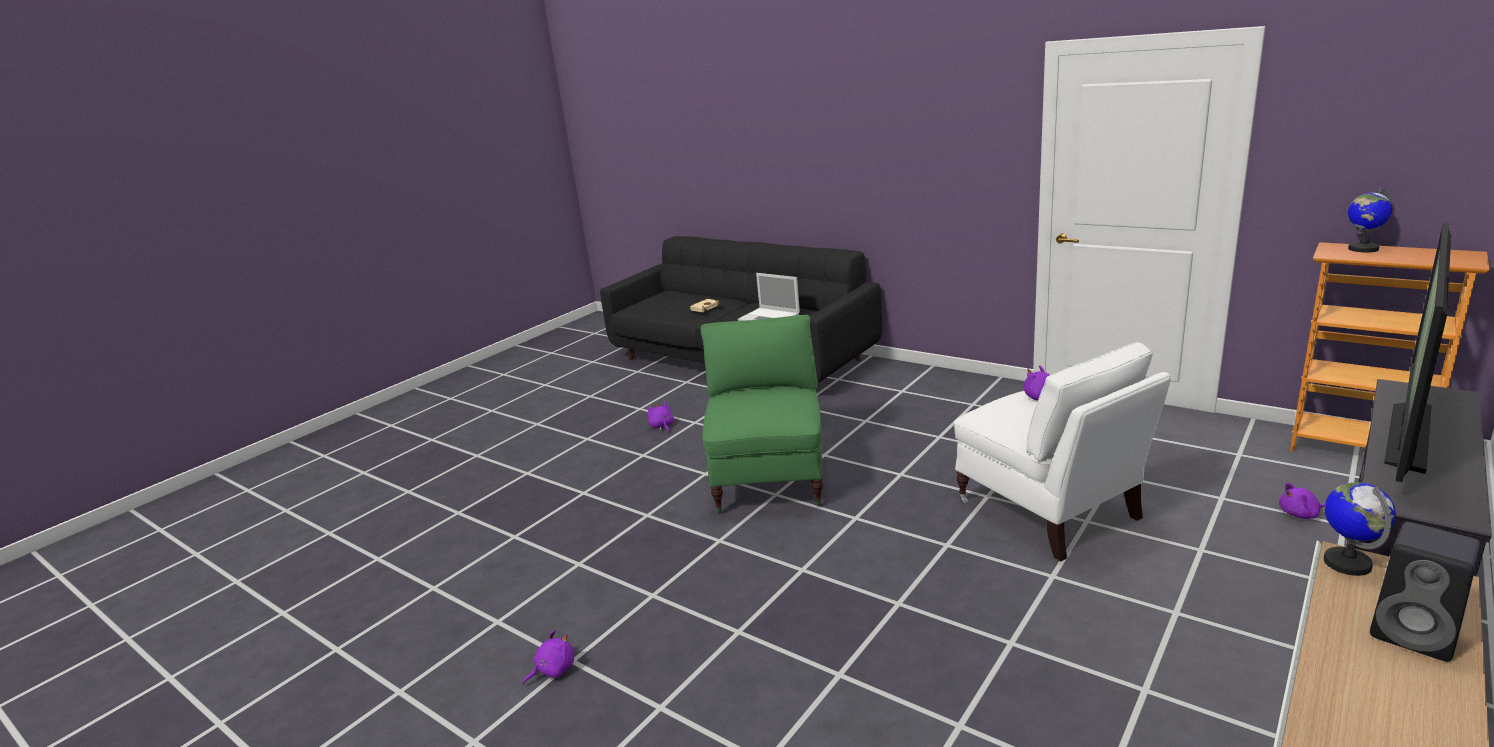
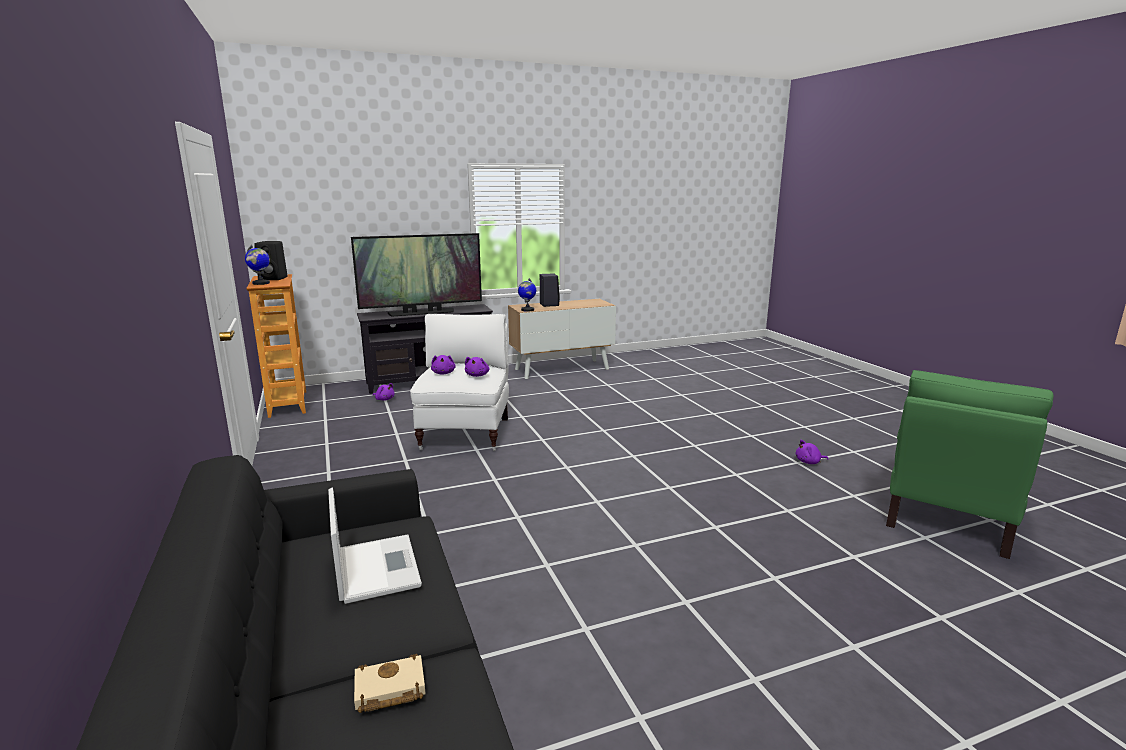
camera: 150 degrees left, 5 degrees down
(662, 426) = (633, 644): purple plush toy -> purple plush toy (477, 375)
(770, 478) = (585, 515): green armchair -> green armchair (948, 516)
(1420, 257) = (274, 278): none -> black speaker

